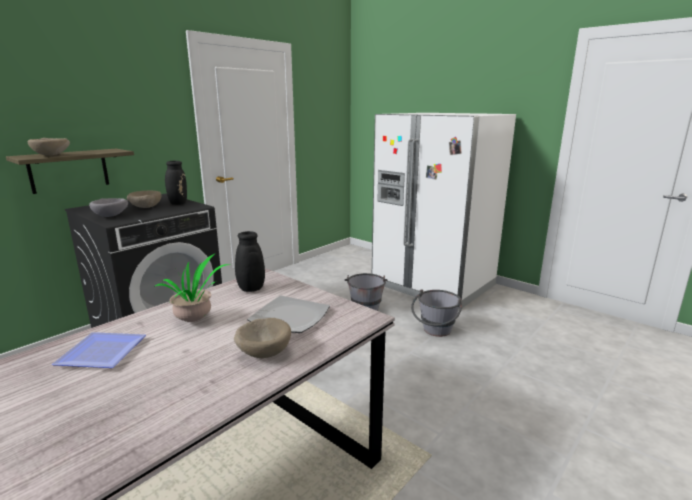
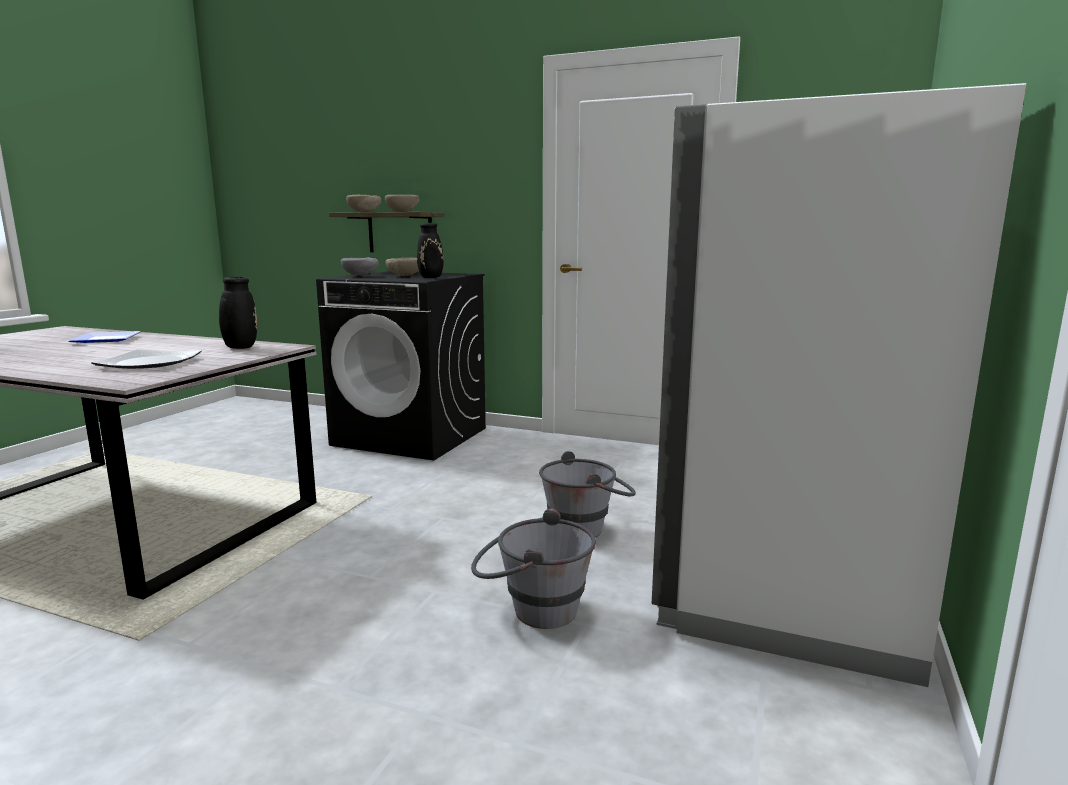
camera: 70 degrees right, 5 degrees down
(196, 320) = (160, 346): potted plant -> none
(264, 352) = (68, 364): beige bowl -> beige bowl (403, 212)

